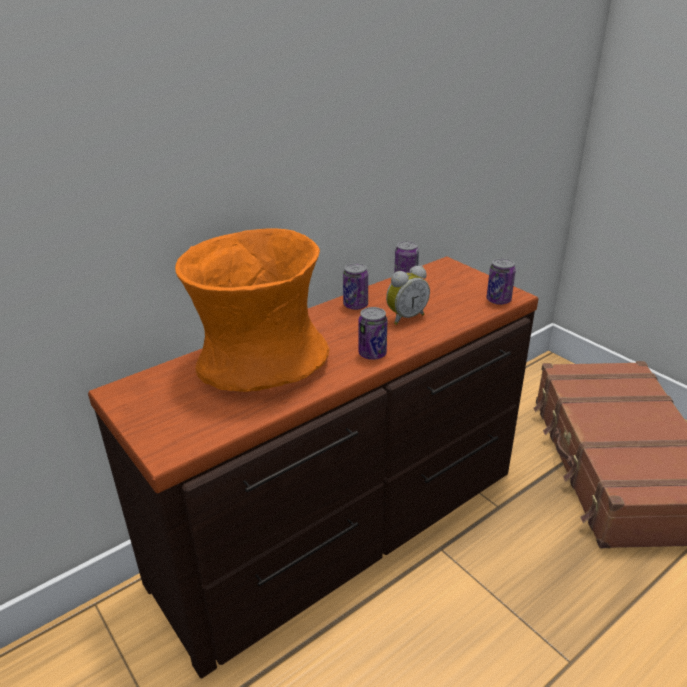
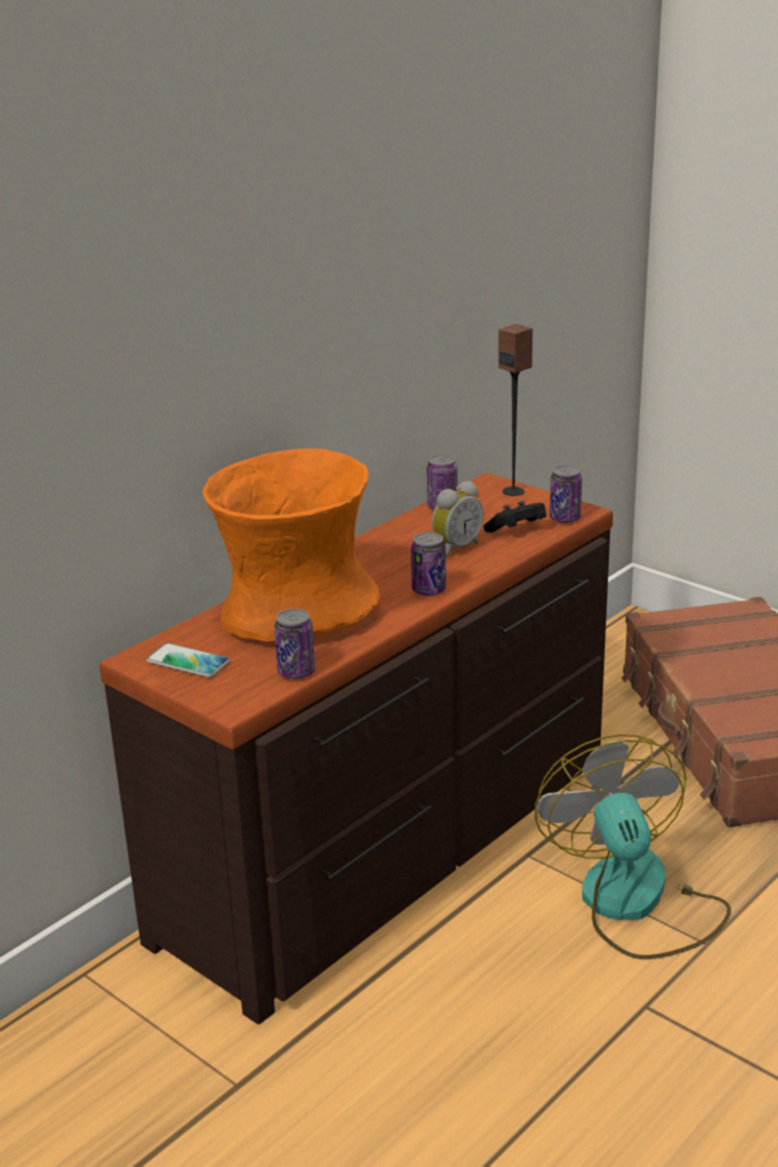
camera: 10 degrees left, 5 degrees down
(154, 400) = (188, 662): none -> phone
(355, 305) = (388, 540): can -> can (296, 672)
(458, 307) = (517, 530): none -> black game controller
(463, 273) = (513, 491): none -> speaker
(516, 610) = (634, 904): none -> fan

